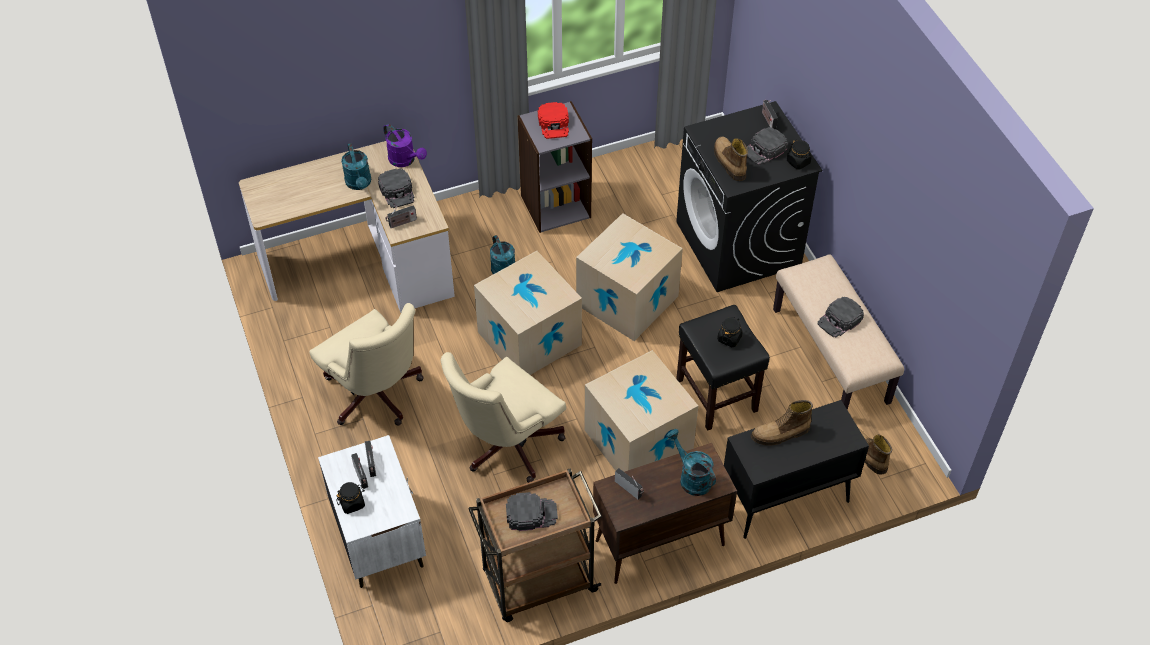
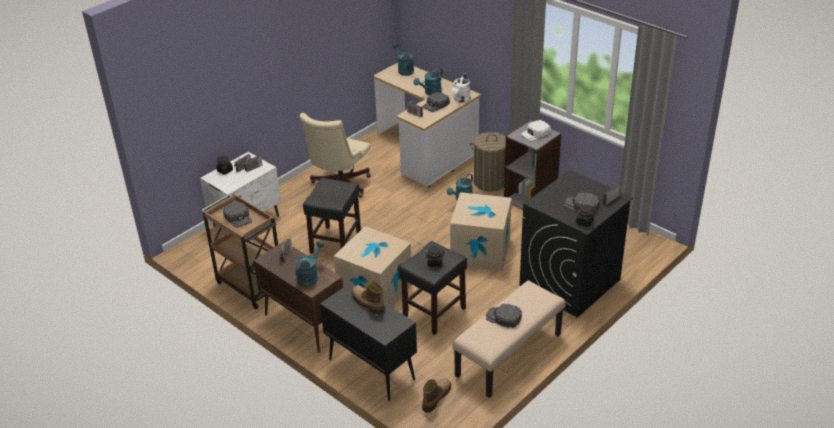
camera: 65 degrees right, 15 degrees down
(270, 187) = (404, 70): none -> turquoise watering can
(405, 160) = (461, 99): purple watering can -> white watering can
(489, 228) = (490, 182): none -> laundry basket
(505, 446) = (335, 242): beige office chair -> black stool
(529, 338) = (420, 224): cardboard box -> none
(554, 124) = (535, 133): red cap -> white cap
(728, 162) = (555, 194): boot -> none

